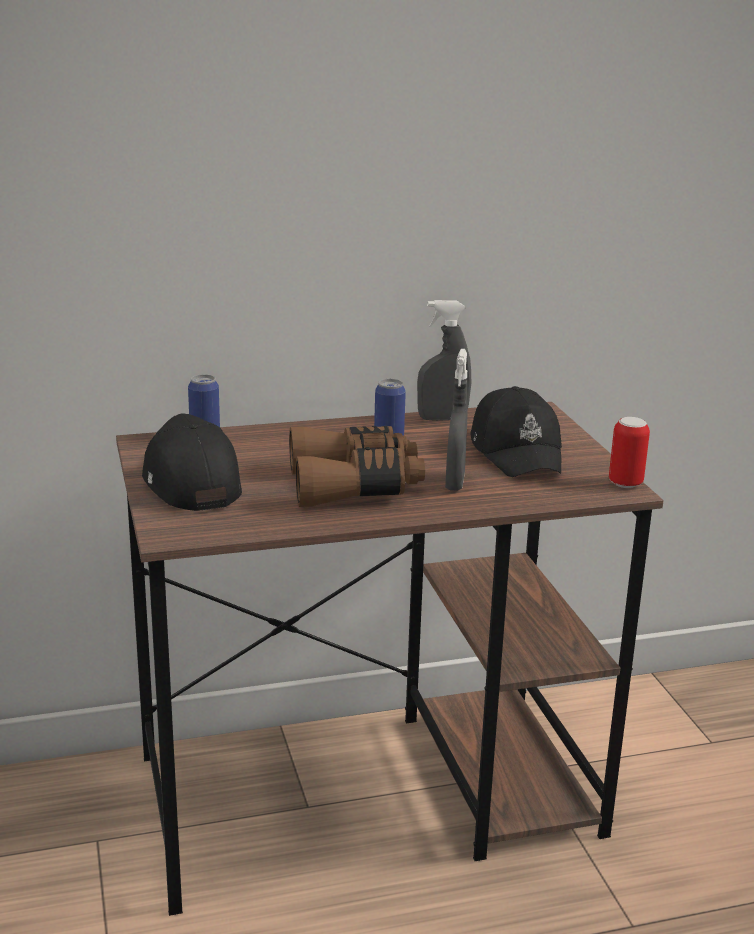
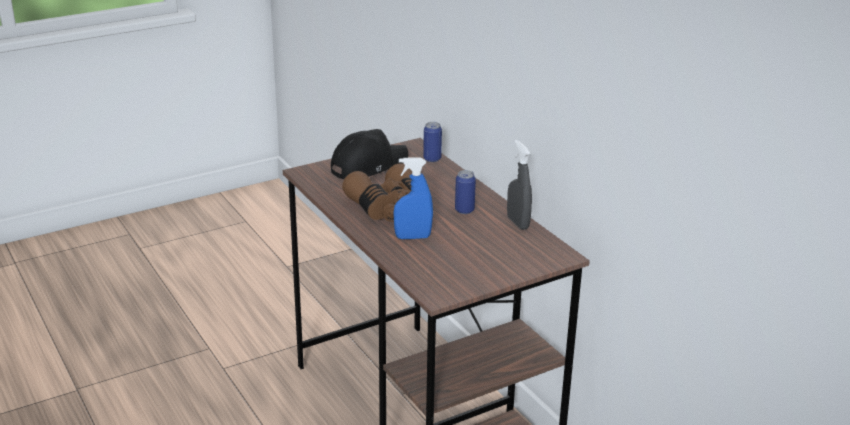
camera: 75 degrees right, 5 degrees up
(455, 482) = (413, 237): grey spray bottle -> blue spray bottle
(517, 451) = (478, 253): black cap -> none
(625, 483) = (448, 295): can -> none

